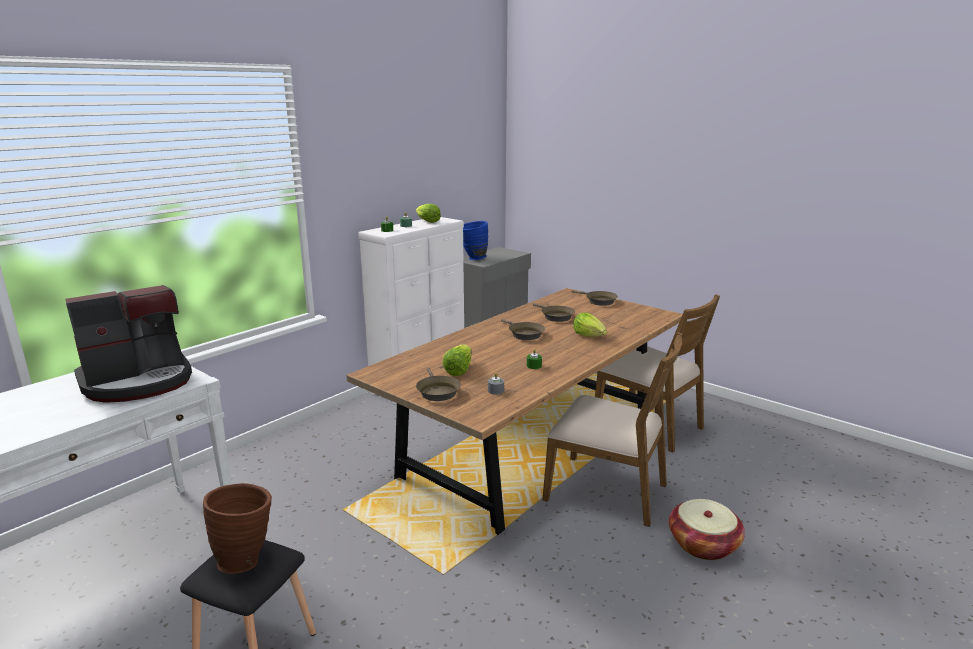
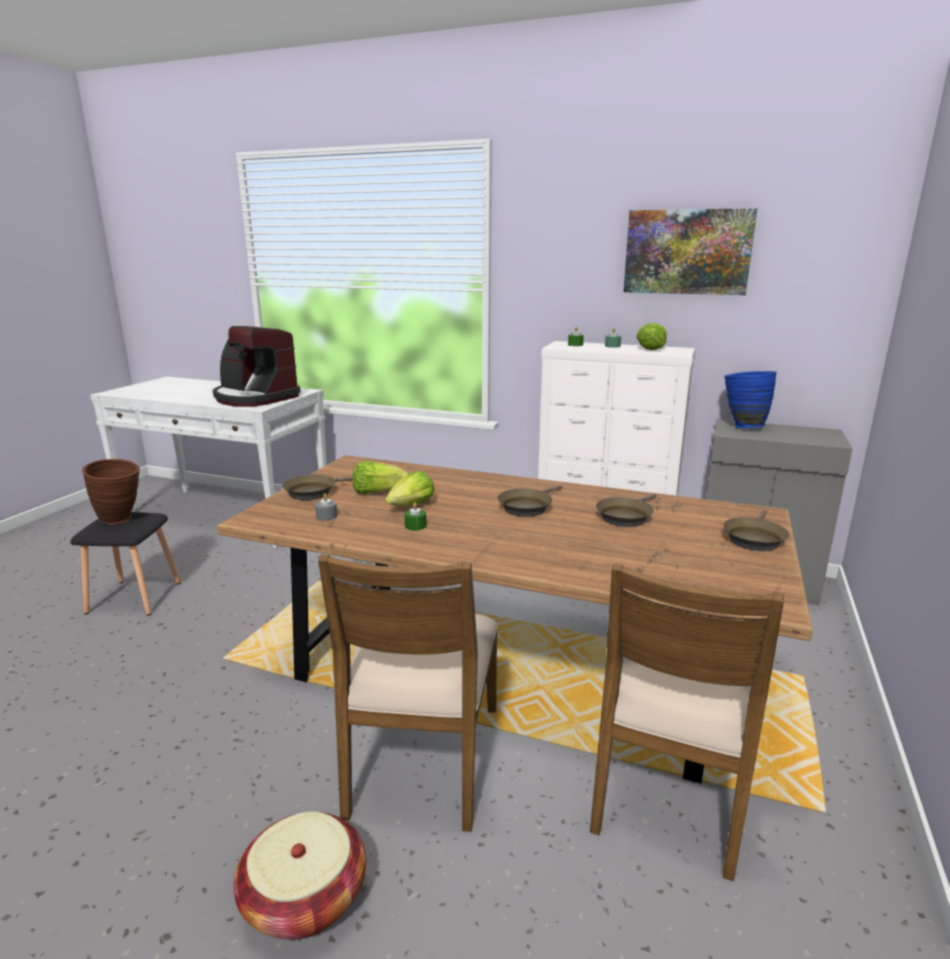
camera: 70 degrees right, 0 degrees up
(424, 152) = (687, 252): none -> picture
(589, 336) = (565, 548): lettuce -> lettuce (411, 506)

